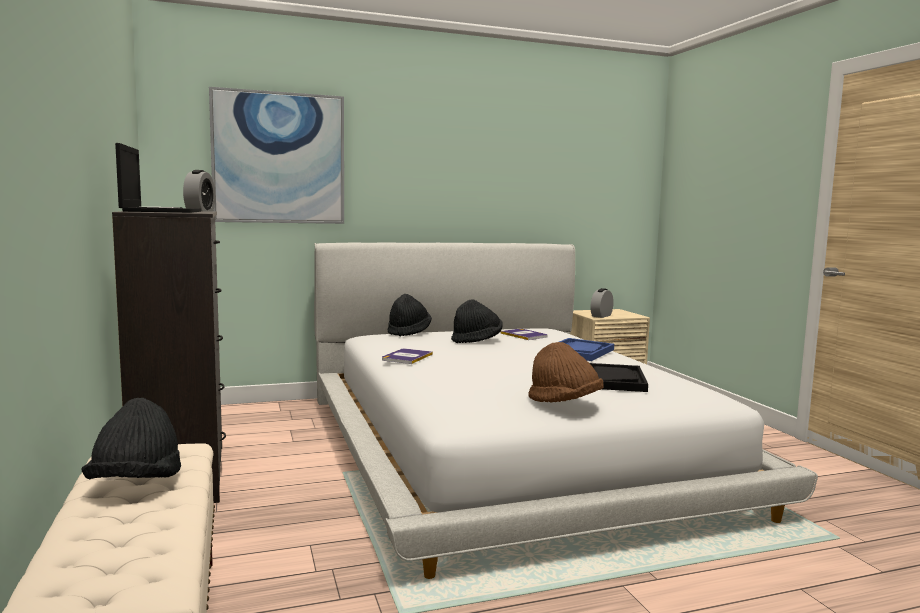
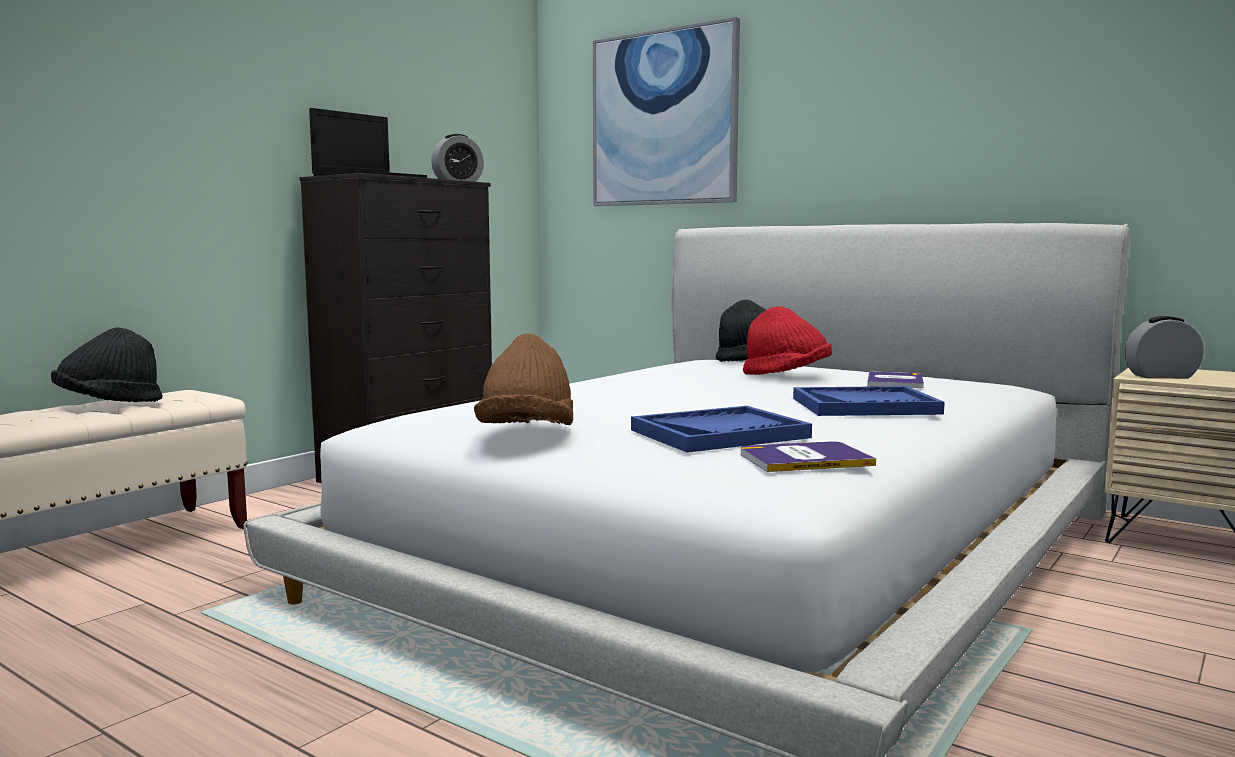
camera: 55 degrees right, 0 degrees up
(407, 357) = (617, 375): book -> book (804, 459)
(476, 340) = (787, 376): black hat -> red hat
(612, 380) = (719, 434): black tray -> blue tray

